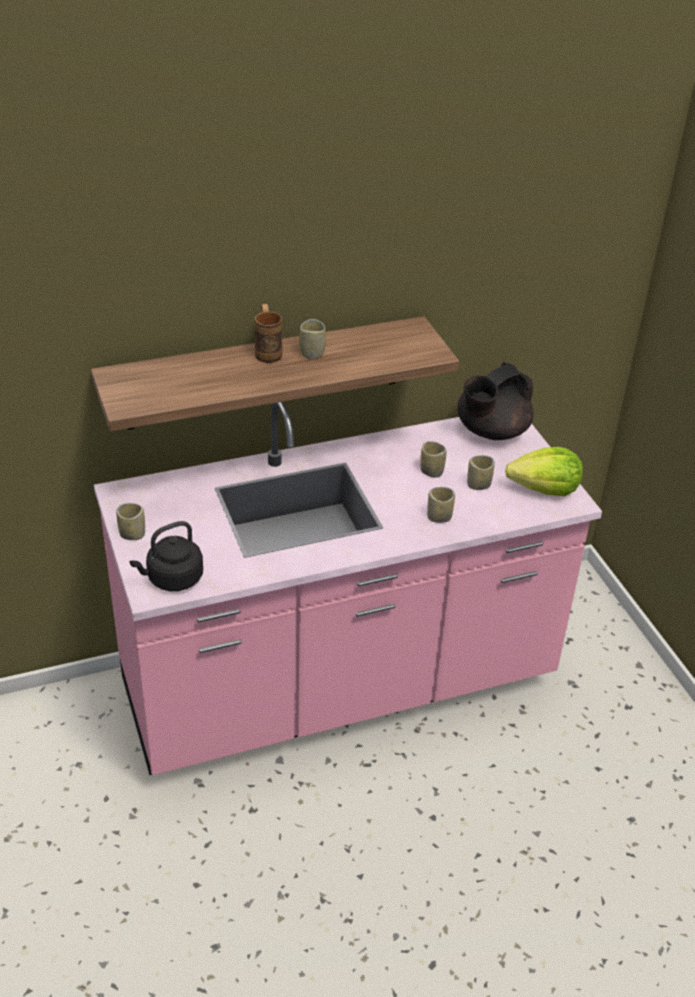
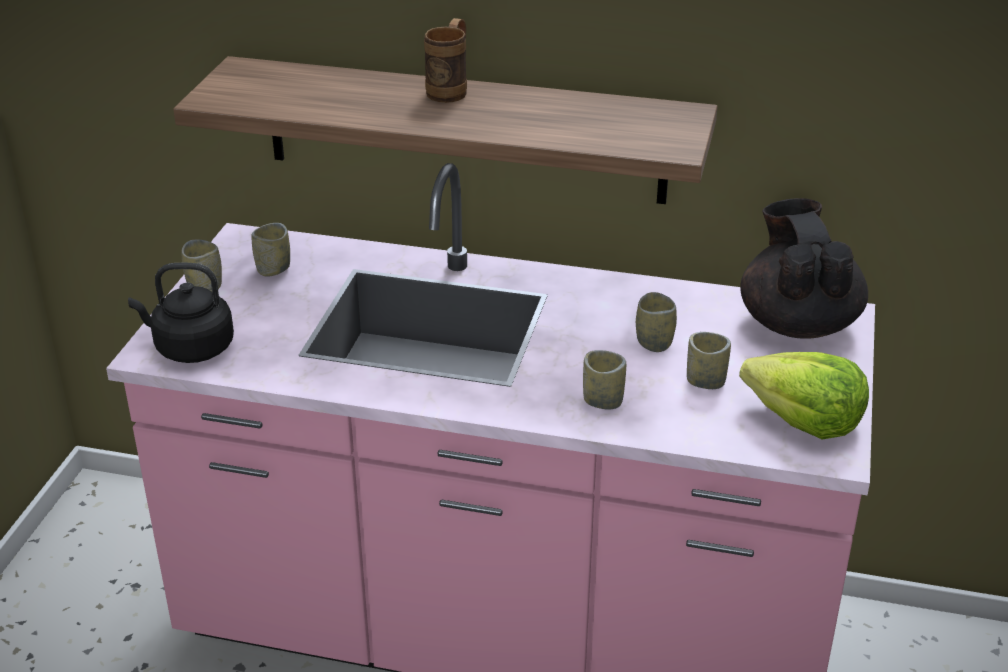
camera: 35 degrees right, 5 degrees down
(312, 353) = (505, 105): cup -> cup (273, 269)
(491, 431) = (797, 322): black teapot -> black teapot turned 90 degrees clockwise

